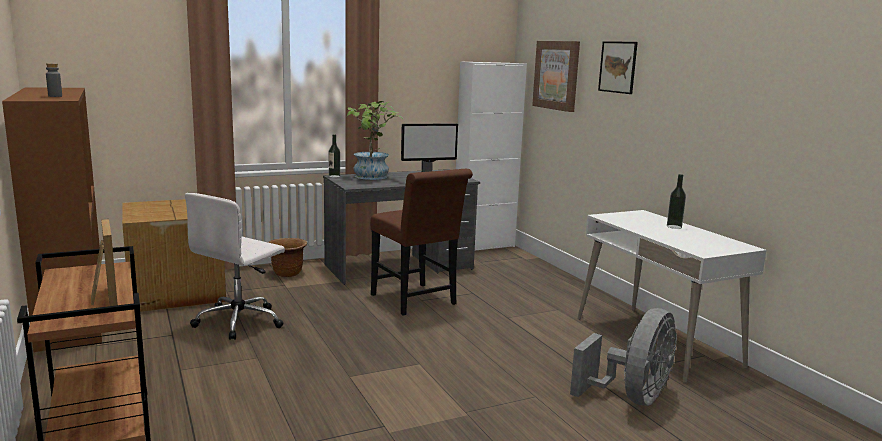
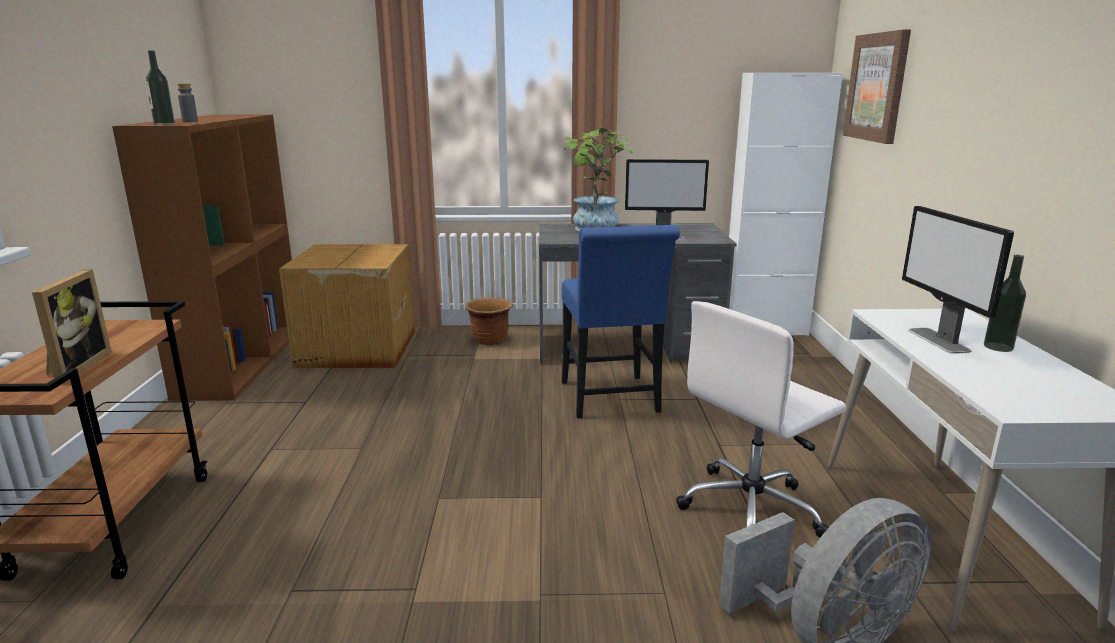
camera: 25 degrees right, 5 degrees up
(240, 321) = (386, 396): white office chair -> white office chair (752, 509)
(334, 176) = (550, 226): bottle -> bottle (164, 124)
(416, 301) = (611, 400): brown chair -> blue chair
(618, 67) = (958, 66): picture -> none
(645, 226) = (939, 340): none -> monitor

